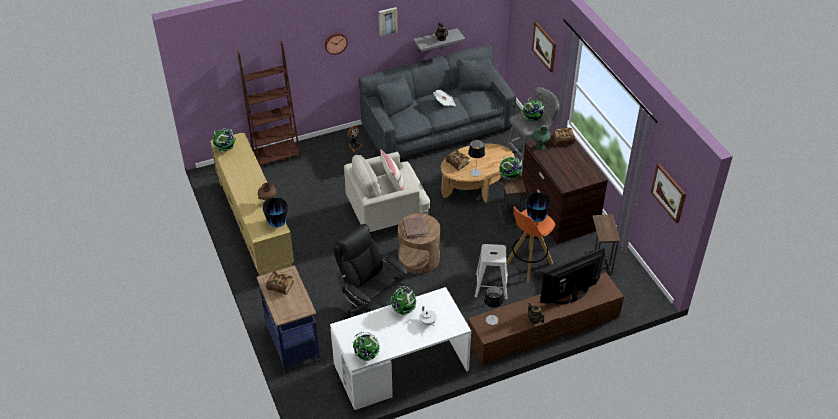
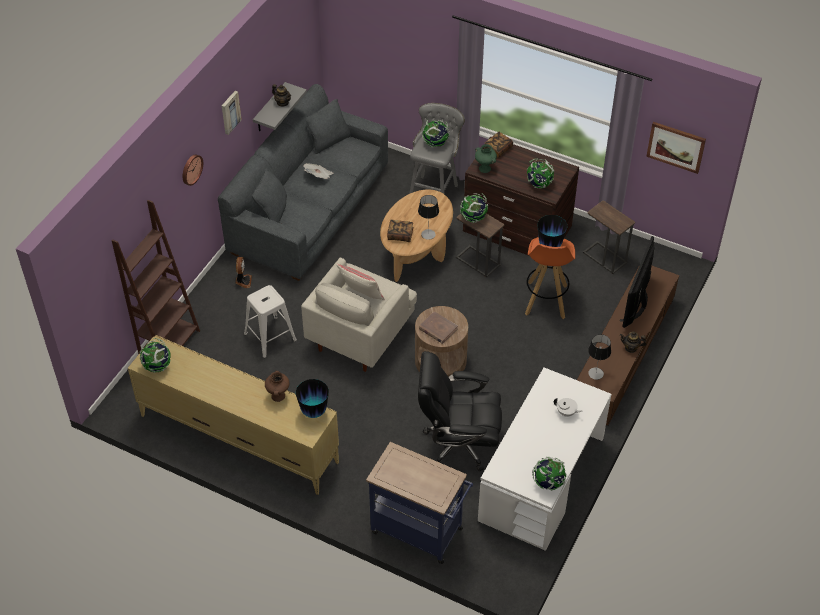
camera: 40 degrees left, 5 degrees up
(280, 286) = (402, 473): book -> none
(403, 309) = (531, 415): globe -> globe (539, 184)
(491, 286) = (536, 343): white stool -> white stool (270, 337)
(544, 46) = (408, 56): picture -> none

